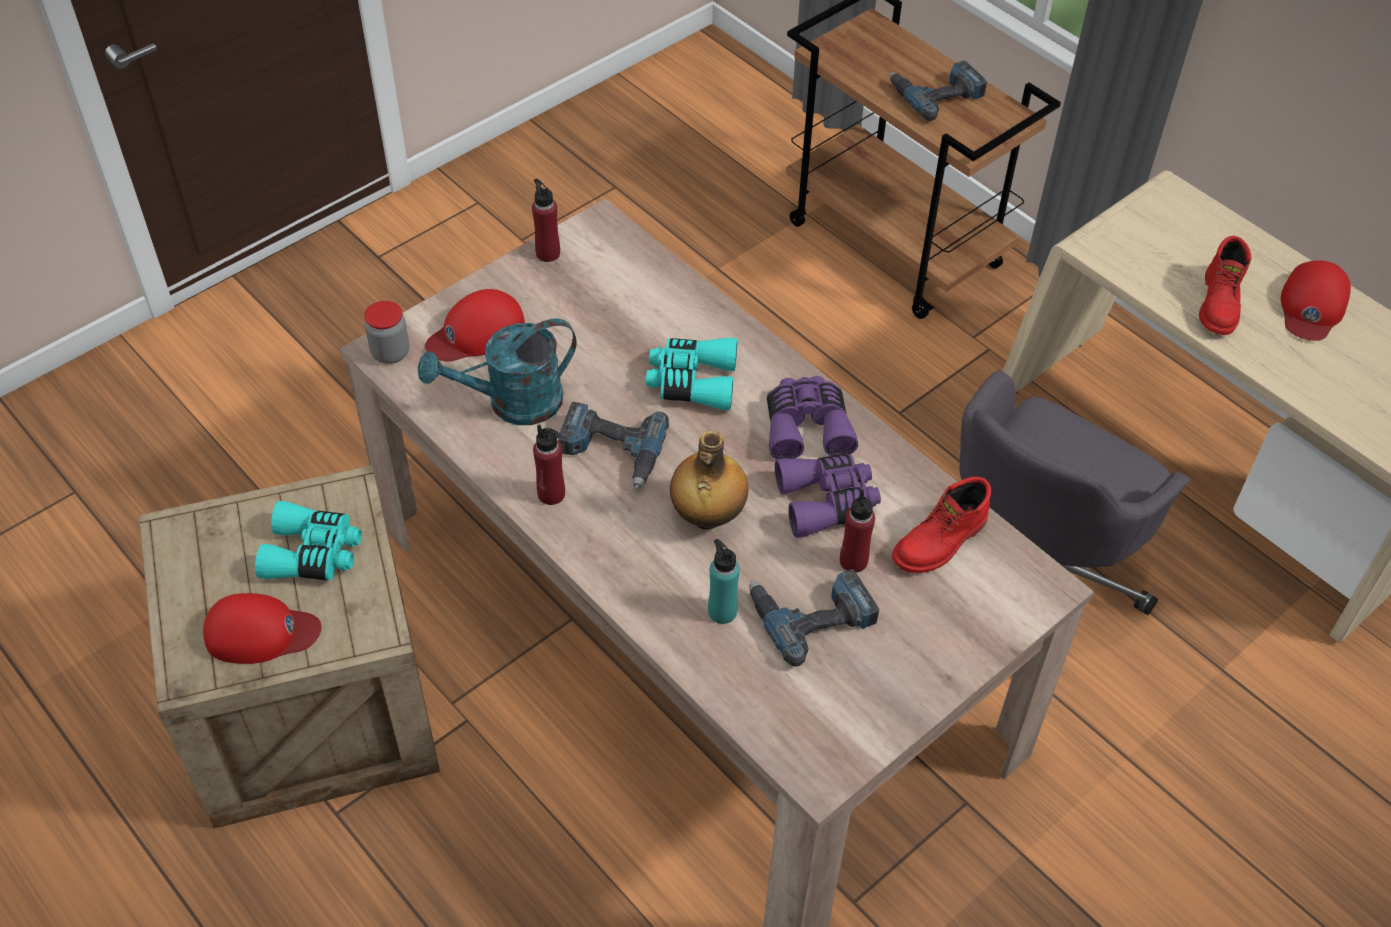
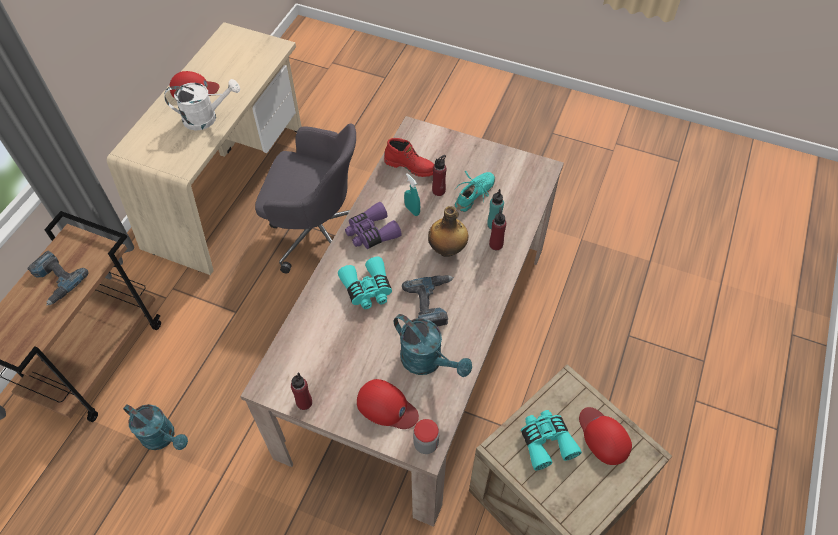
camera: 115 degrees left, 5 degrees up
(551, 494) = (473, 316): red bottle -> red bottle (496, 244)
(722, 282) = (163, 437): none -> turquoise watering can
(811, 614) = (475, 195): power drill -> turquoise shoe
(827, 502) = (412, 210): purple binoculars -> turquoise spray bottle
(1220, 304) = (206, 118): red boot -> white watering can

